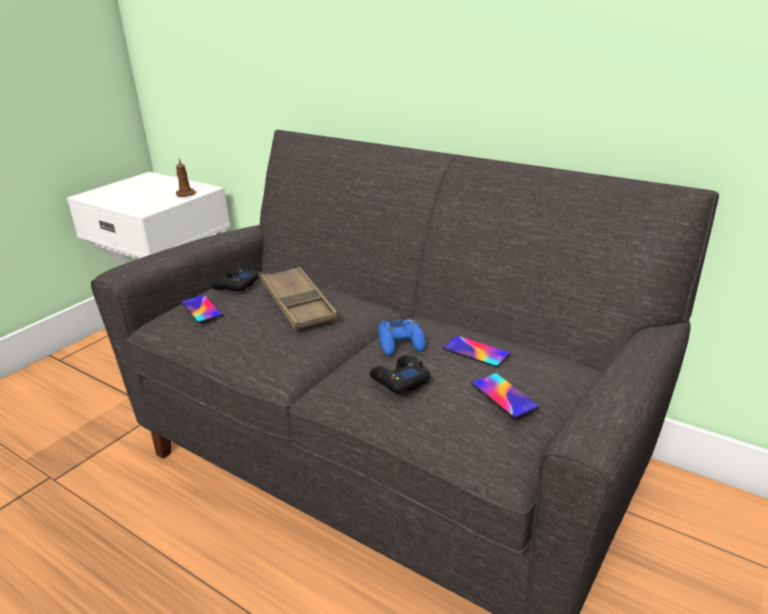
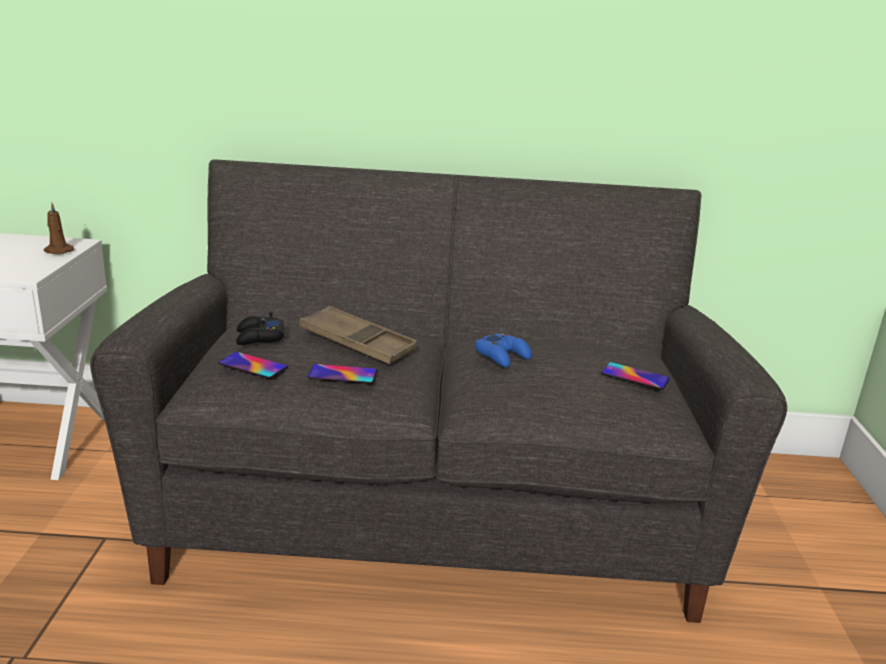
camera: 35 degrees left, 5 degrees down
(399, 380) = (542, 384): black game controller -> none
(476, 352) = (573, 351): phone -> phone (342, 374)

